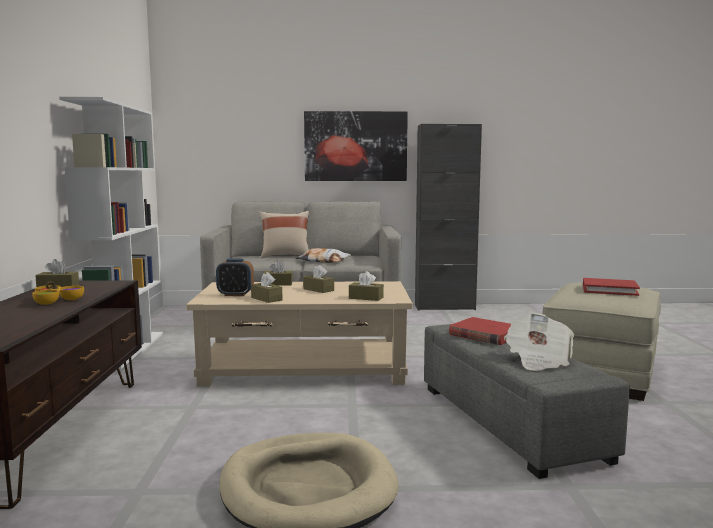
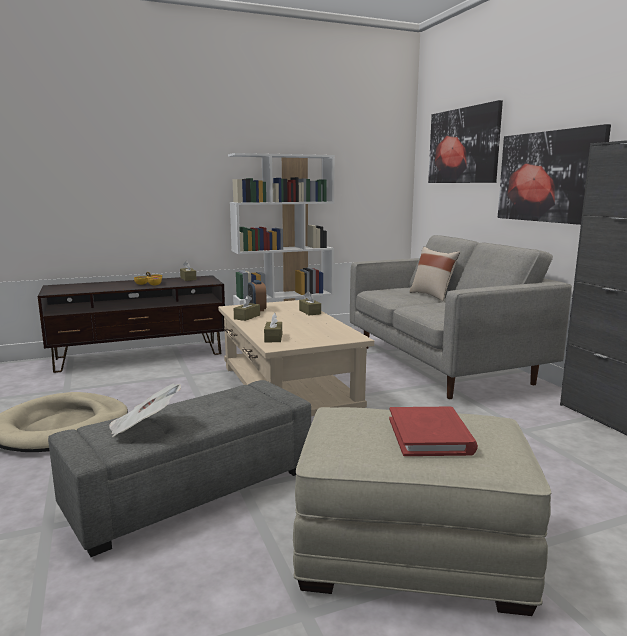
camera: 70 degrees right, 5 degrees up
(242, 115) = (463, 146): none -> picture
(318, 290) = (296, 323): brown tissue box -> none
(323, 261) = (426, 307): pillow -> none
(485, 335) = (233, 401): red book -> none

